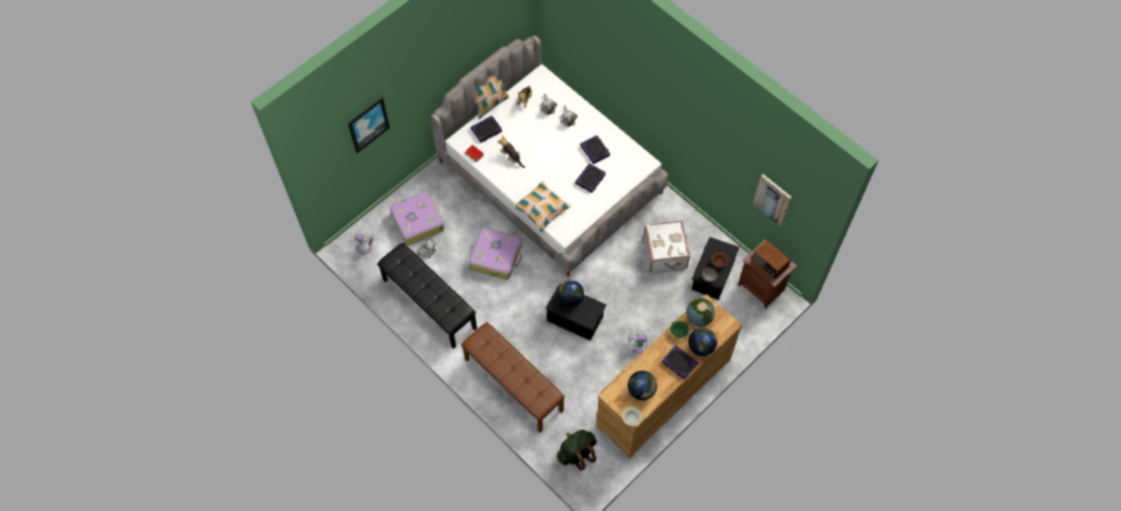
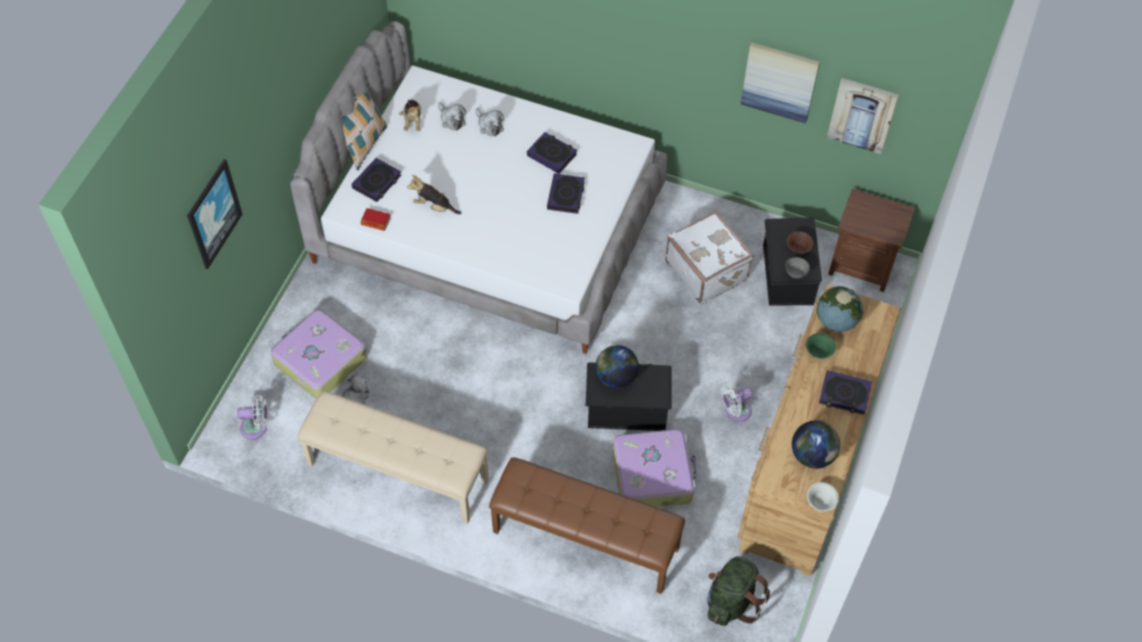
camera: 25 degrees left, 5 degrees down
(429, 304) = (397, 473): black bench -> beige bench
(496, 257) = (466, 366): suitcase -> suitcase (653, 474)
(541, 209) = (516, 262): pillow -> none
(701, 347) = (862, 359): globe -> none
(731, 160) = (780, 81): none -> picture
(769, 264) = (877, 218): radio -> none

